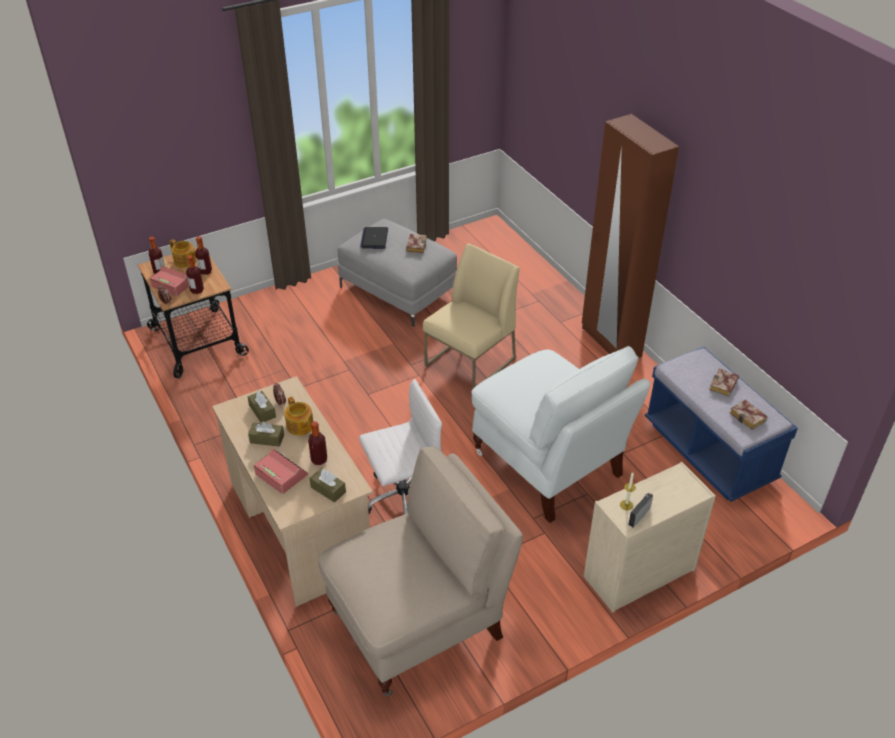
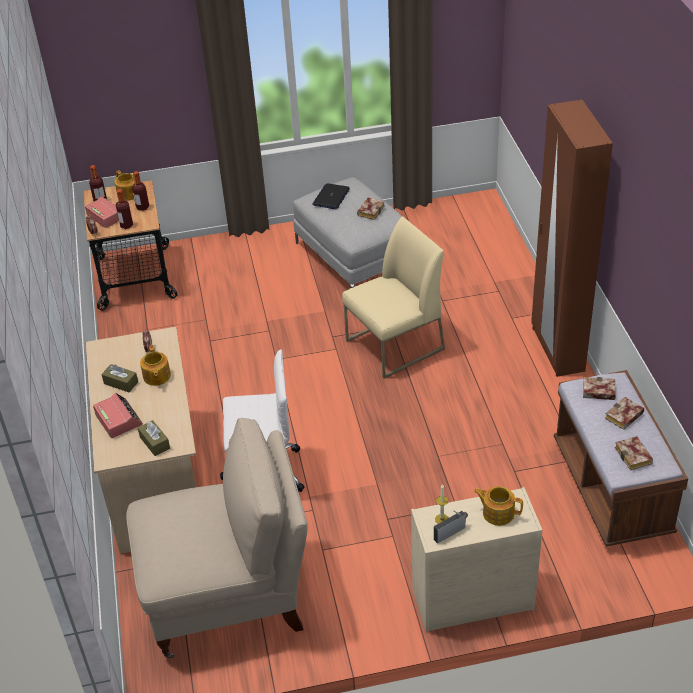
camera: 20 degrees right, 0 degrees up
(262, 411) = (128, 355): brown tissue box -> none
(319, 460) = (159, 412): bottle -> none
(549, 465) = (428, 468): white chair -> none
(671, 489) = (497, 513): none -> teapot
(691, 368) = (597, 392): none -> book
(709, 452) = (611, 489): blue bench -> brown bench

